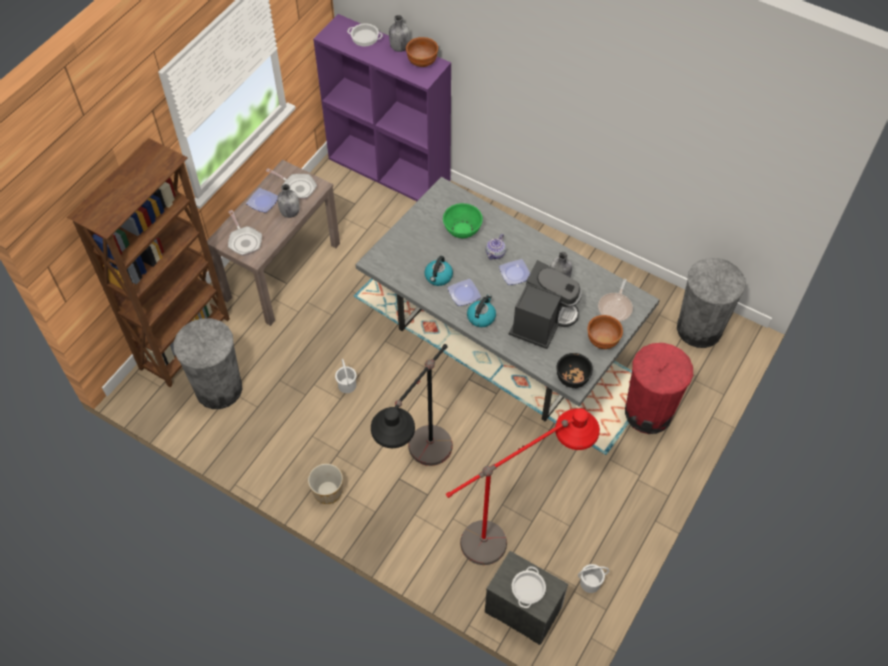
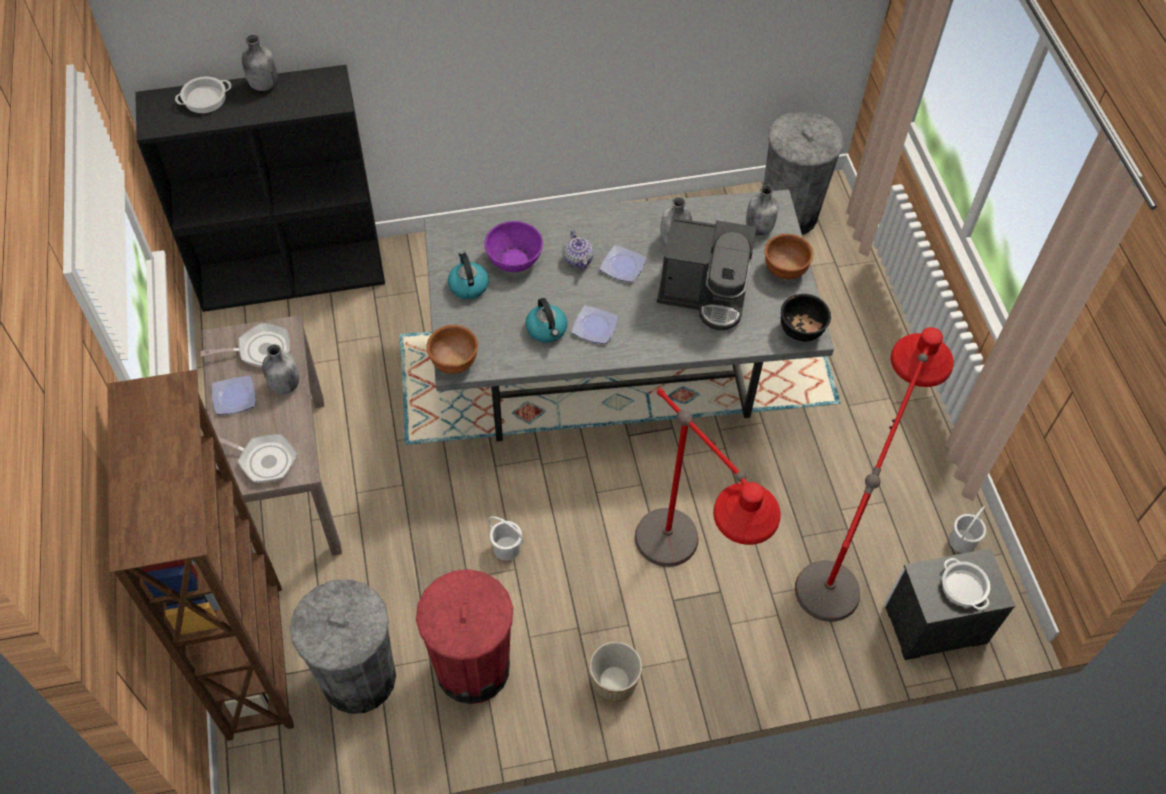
camera: 45 degrees left, 0 degrees up
(390, 170) = (293, 274): purple bookcase -> black bookcase
(418, 472) = (685, 576): black floor lamp -> red floor lamp
(422, 62) = (312, 84): brown bowl -> brown bowl (454, 362)
(462, 229) = (514, 259): green bowl -> purple bowl
(481, 317) = (640, 337): kettle -> kettle (468, 285)
(542, 320) = (704, 294): coffee machine -> coffee machine turned 120 degrees clockwise
(615, 307) = (759, 227): frying pan -> grey bottle
(648, 413) = (832, 331): red trash can -> red trash can (472, 668)

